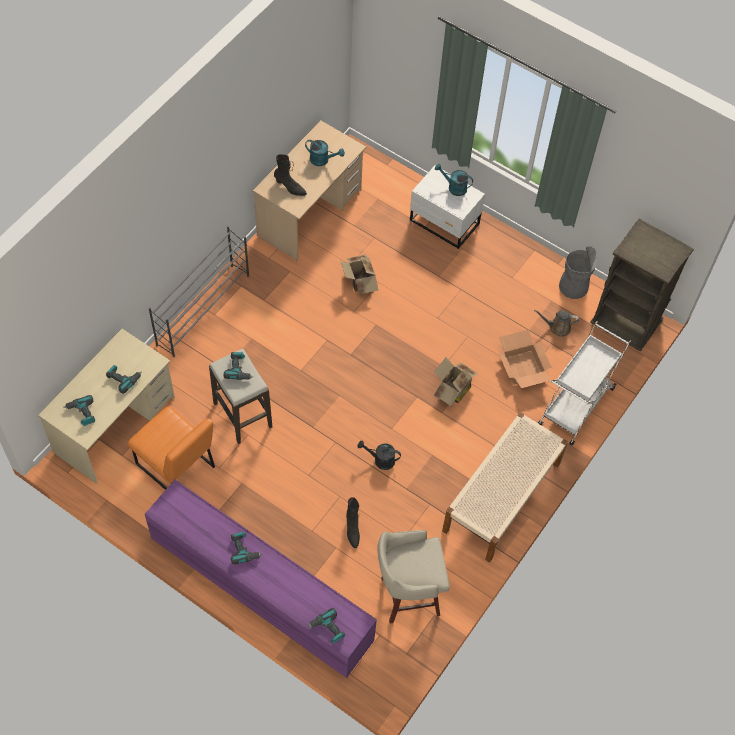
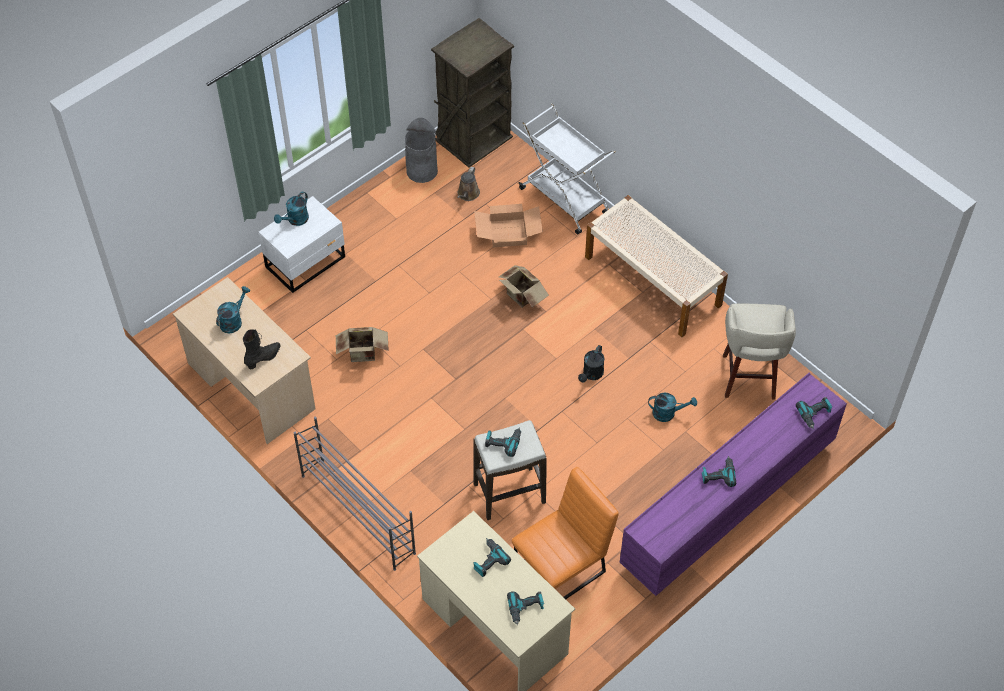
camera: 75 degrees left, 5 degrees down
(352, 530) = (668, 413): black boot -> turquoise watering can

